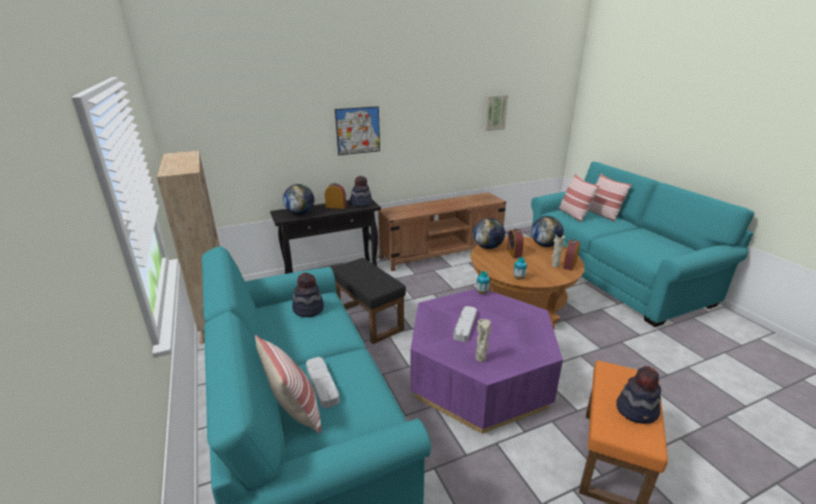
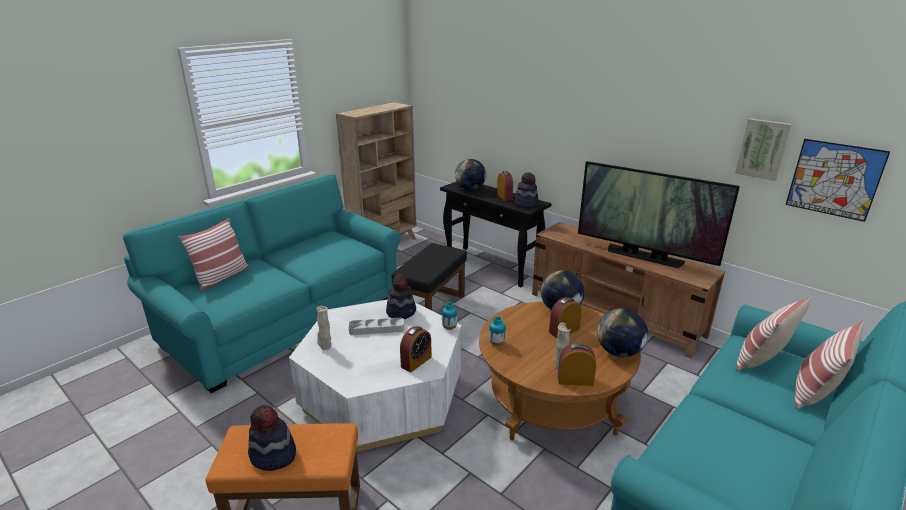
camera: 65 degrees right, 0 degrees up
(308, 309) = (341, 248): hat -> hat (401, 311)
(322, 384) = (250, 278): grey tray -> none
(358, 130) = (553, 123): picture -> picture (834, 179)
(455, 202) = (643, 256): none -> television
(479, 376) = (383, 394): purple coffee table -> white coffee table
(523, 317) = (416, 362): none -> alarm clock

